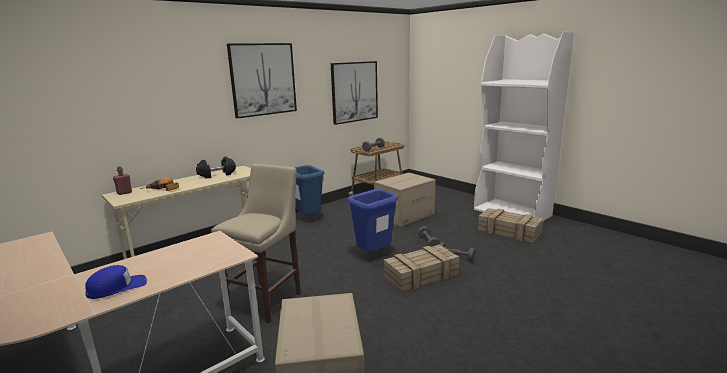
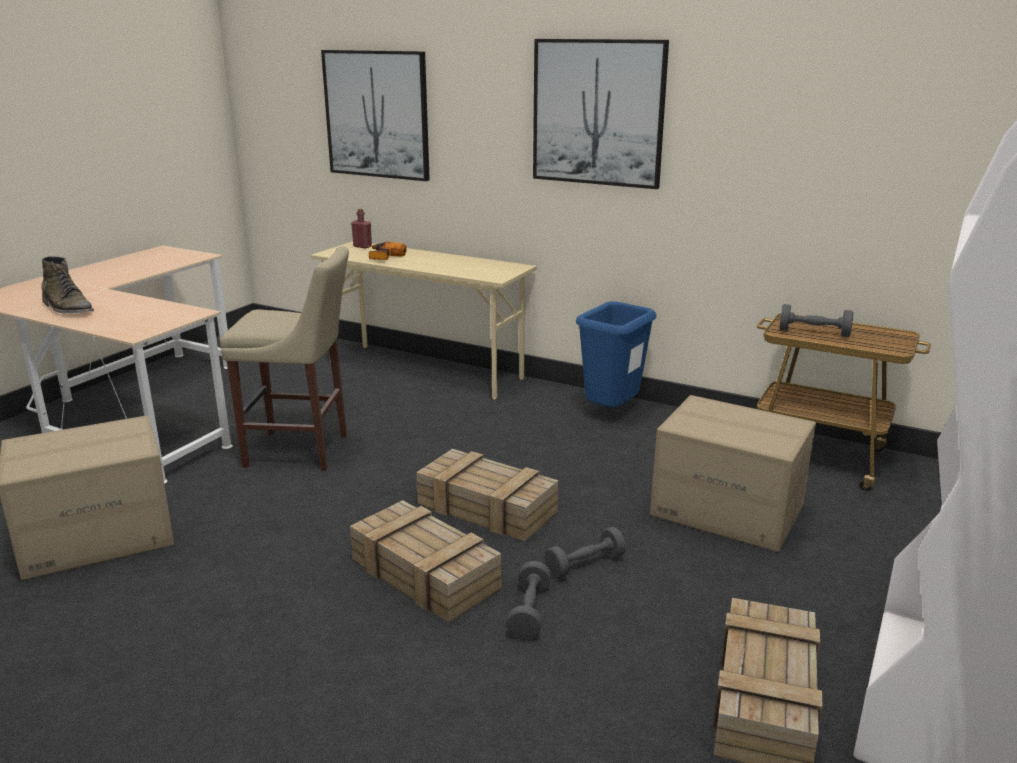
camera: 70 degrees right, 5 degrees up
(117, 287) = (68, 308): blue cap -> green boot
(217, 175) = (469, 264): black dumbbell -> none
(354, 92) = (844, 174): picture -> picture (377, 114)
(374, 255) = (489, 508): blue trash can -> crate

